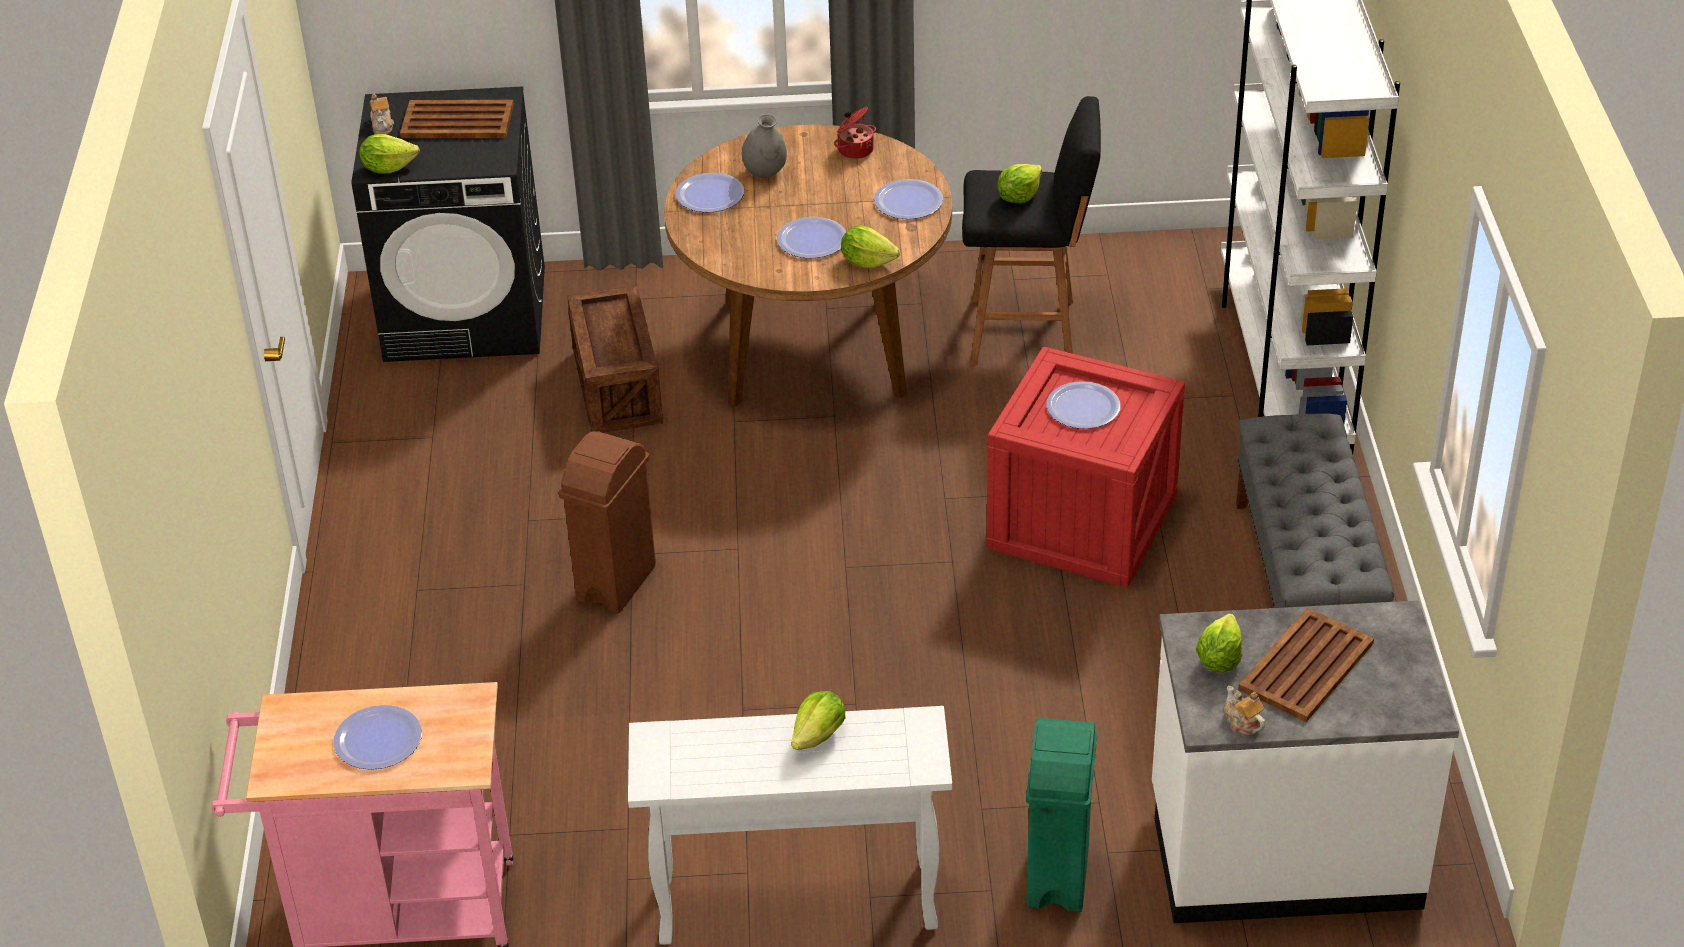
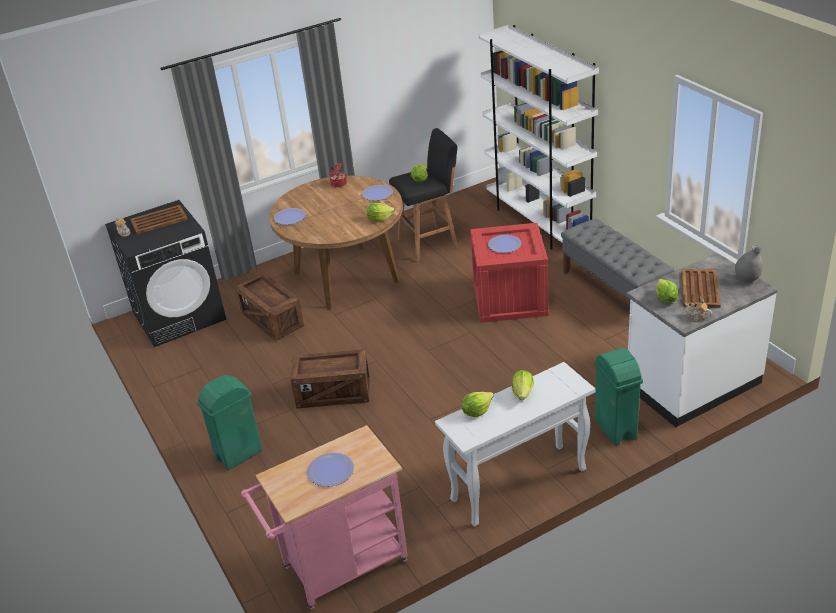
camera: 25 degrees left, 5 degrees down
(379, 634) = (238, 455): none -> green trash can
(388, 167) = (140, 246): lettuce -> lettuce (477, 411)
(615, 584) = (333, 393): brown trash can -> crate
(765, 173) = (307, 203): grey vase -> grey vase (747, 279)
(812, 239) = (349, 219): plate -> none

